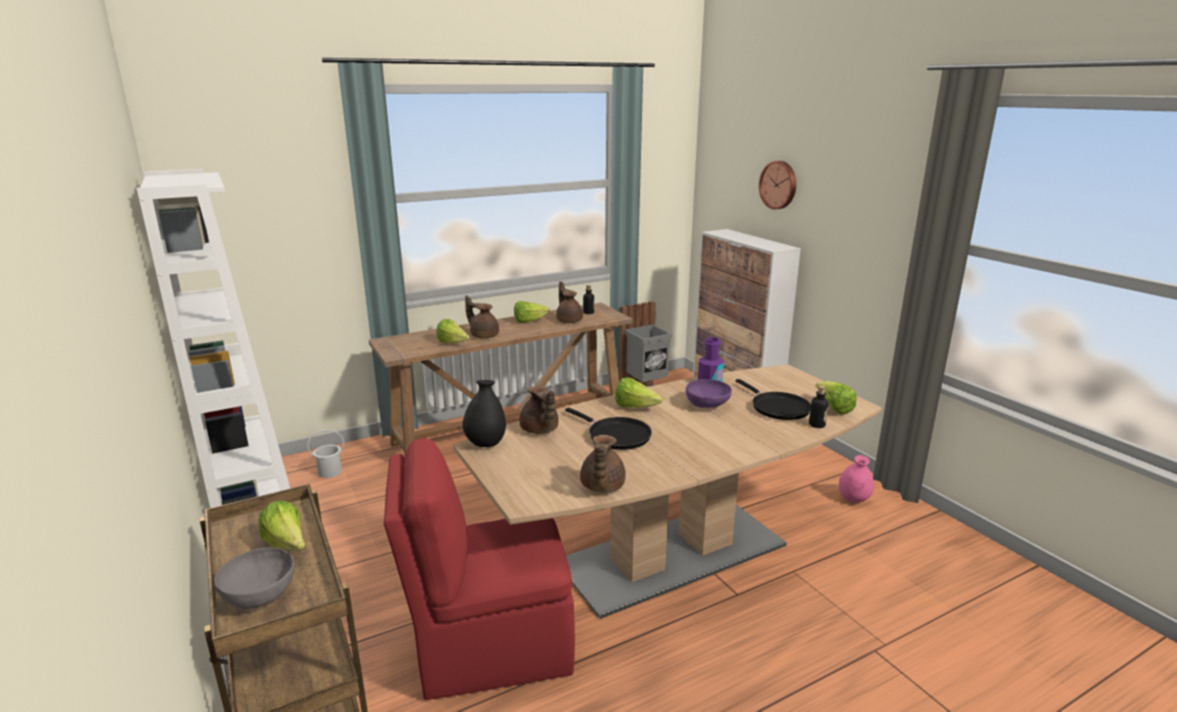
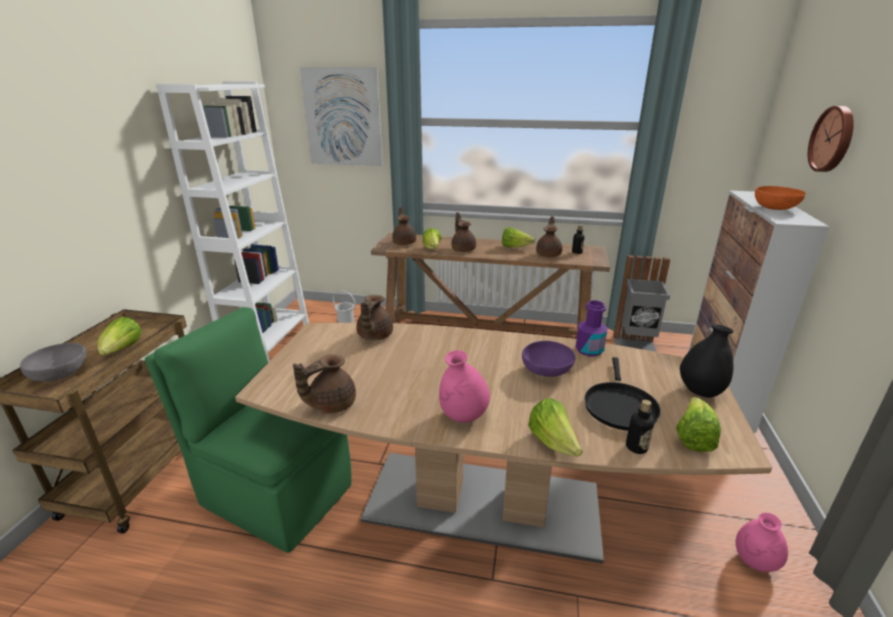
camera: 40 degrees right, 5 degrees up
(280, 204) = (343, 117): none -> picture
(409, 344) = (404, 242): none -> brown teapot
(485, 444) = (323, 331): black vase -> black vase (700, 391)
(489, 646) = (274, 492): red chair -> green chair
(615, 435) = (418, 365): black frying pan -> none
(635, 407) = (477, 347): lettuce -> lettuce (553, 443)
(704, 452) = (463, 417): none -> pink vase
(753, 241) = (775, 208): none -> orange bowl

